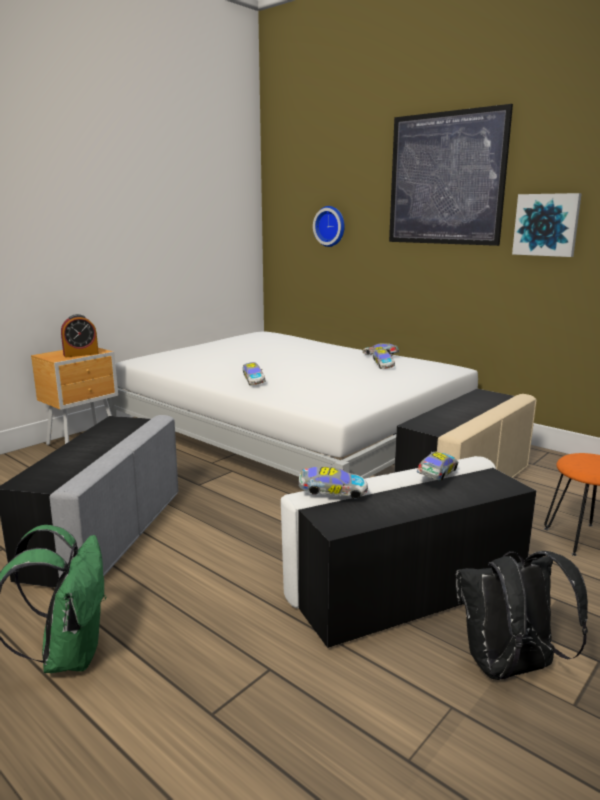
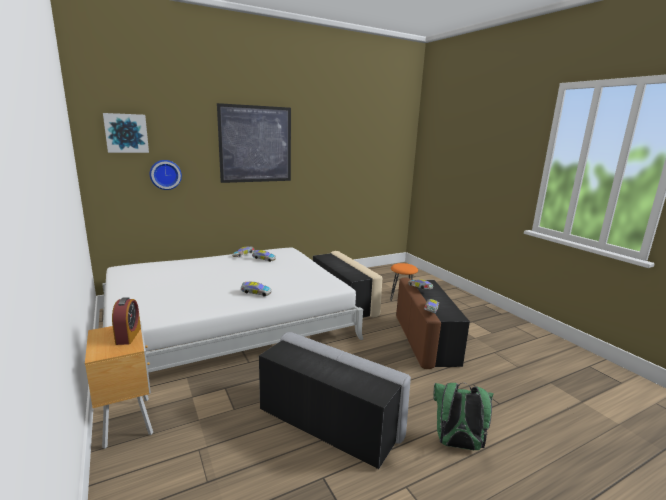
camera: 70 degrees left, 0 degrees up
(406, 590) = (425, 340): white ottoman -> brown ottoman
(508, 669) = (475, 336): black backpack -> none
(546, 225) = (311, 169): picture -> picture (126, 133)

